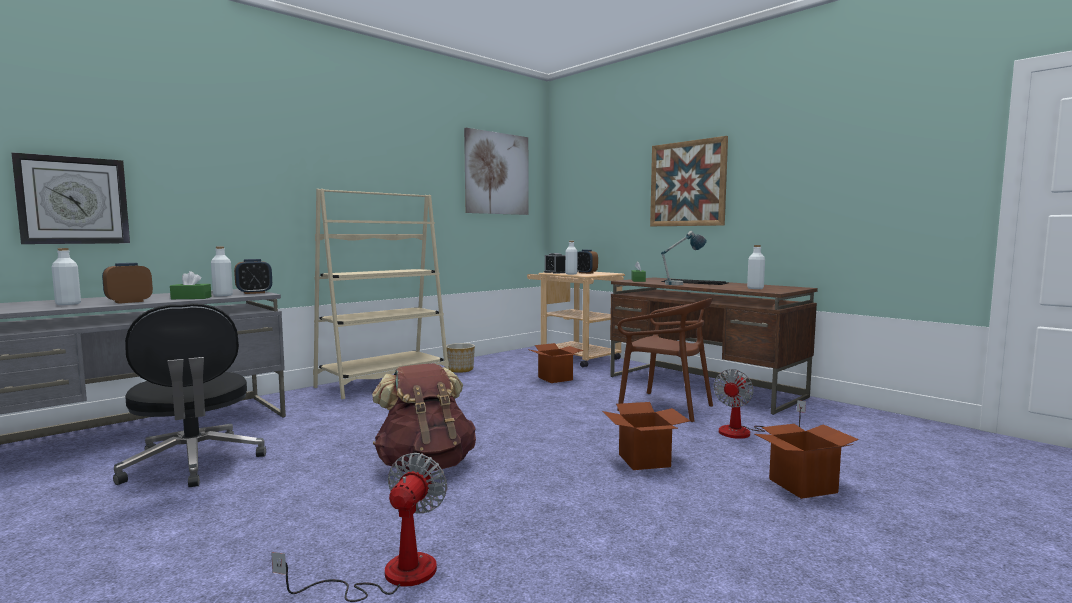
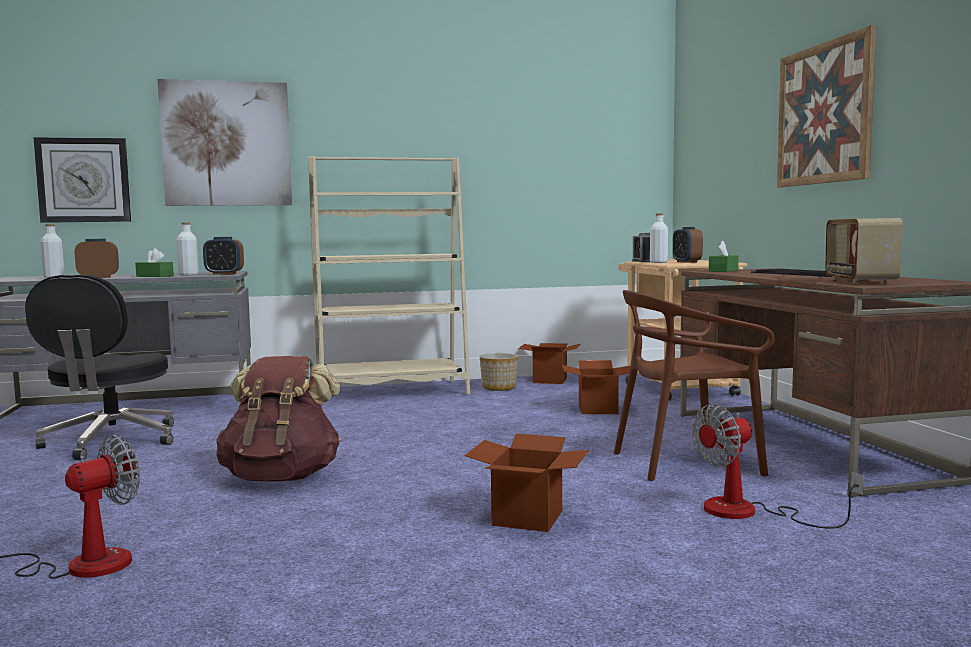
camera: 30 degrees right, 0 degrees up
(497, 173) = (582, 124): picture -> picture (227, 144)
(665, 407) = (686, 462): brown chair -> brown chair turned 105 degrees clockwise
(682, 284) = (764, 275): table lamp -> none
(755, 288) = (858, 281): white bottle -> radio
(803, 486) = (698, 595): cardboard box -> cardboard box (550, 380)

